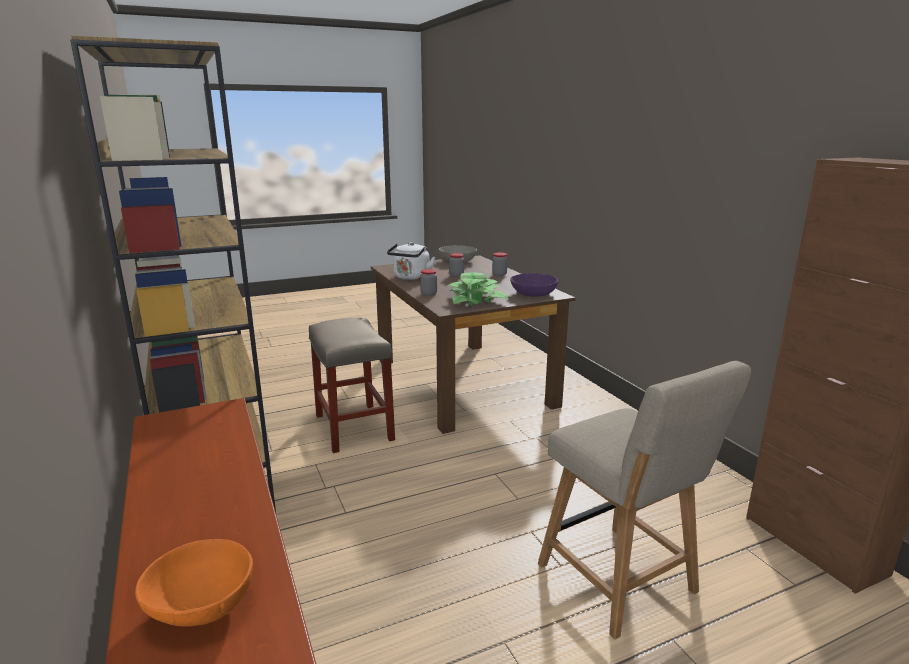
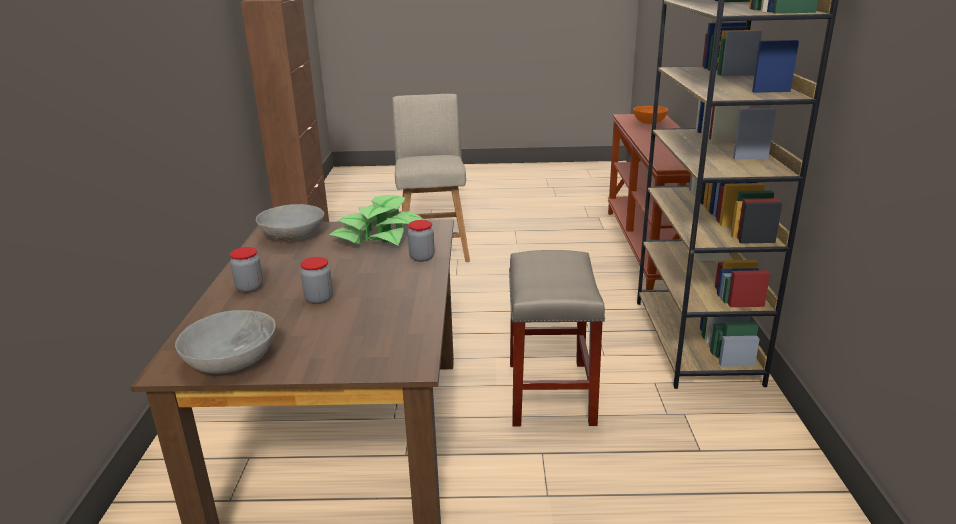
camera: 155 degrees left, 5 degrees up
(411, 277) = (402, 307): white kettle -> none
(533, 294) = (293, 235): purple bowl -> grey bowl

